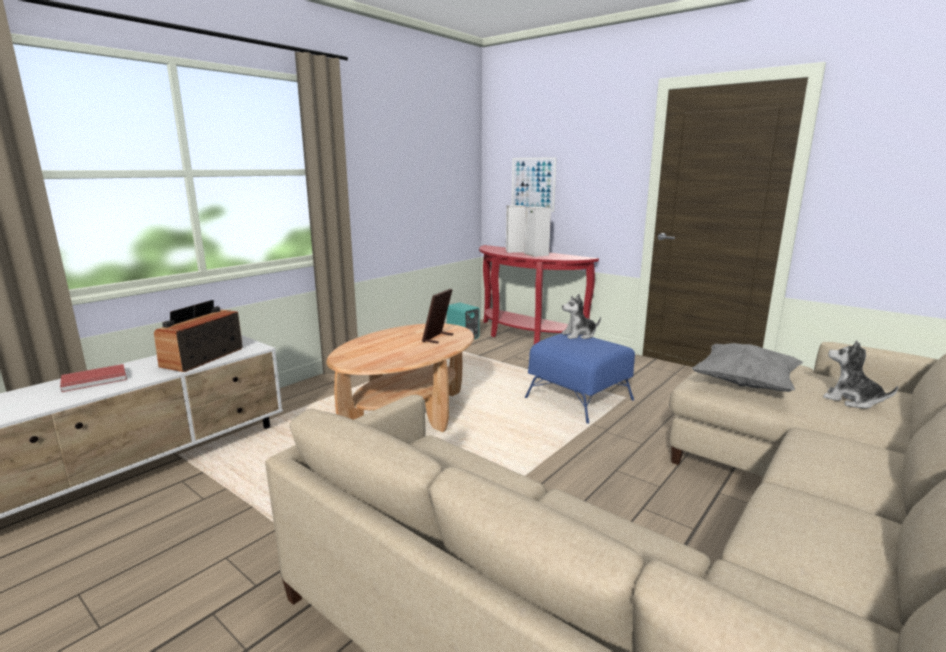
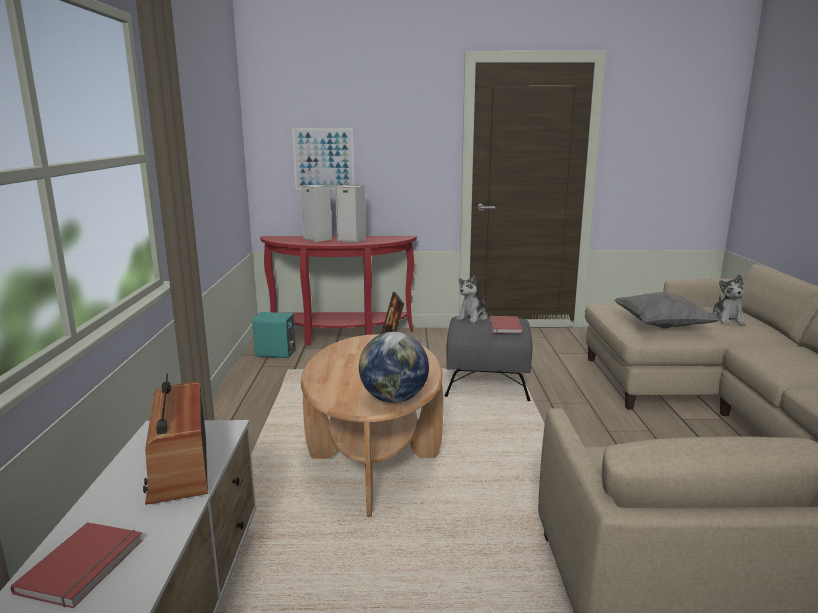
camera: 40 degrees left, 0 degrees up
(371, 363) = (394, 399): none -> globe
(579, 399) = (488, 382): blue ottoman -> grey ottoman
(587, 347) = (504, 326): none -> red book
(851, 400) = (727, 319): plush toy -> plush toy turned 90 degrees counterclockwise

